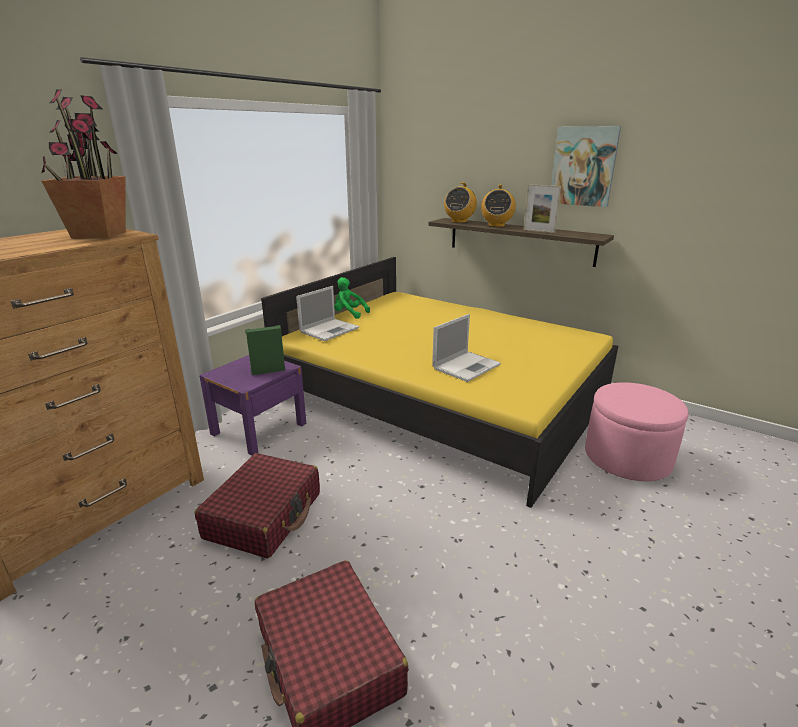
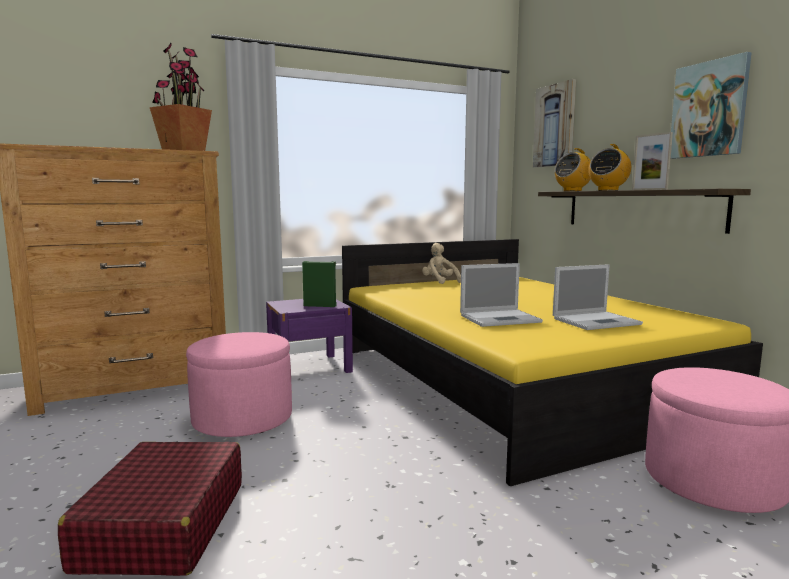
camera: 30 degrees right, 15 degrees down
(264, 515) = (242, 419): red suitcase -> pink ottoman
(330, 329) = (403, 286): laptop -> laptop (597, 321)
(349, 314) = (439, 282): green plush toy -> beige plush toy
(431, 153) = (555, 125): none -> picture

